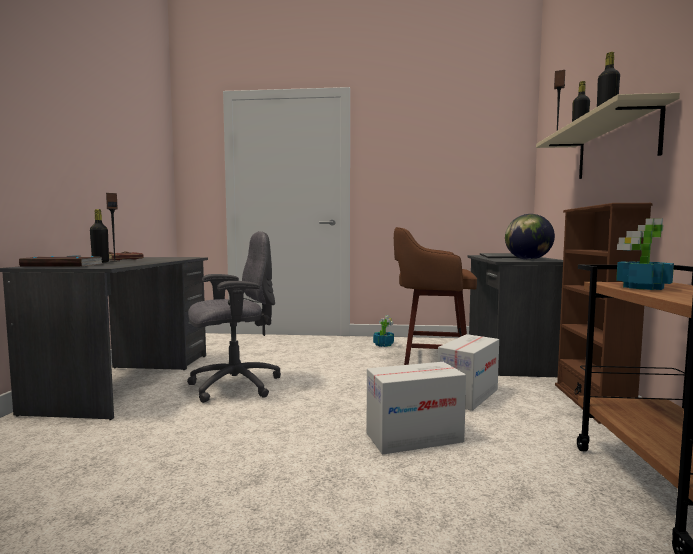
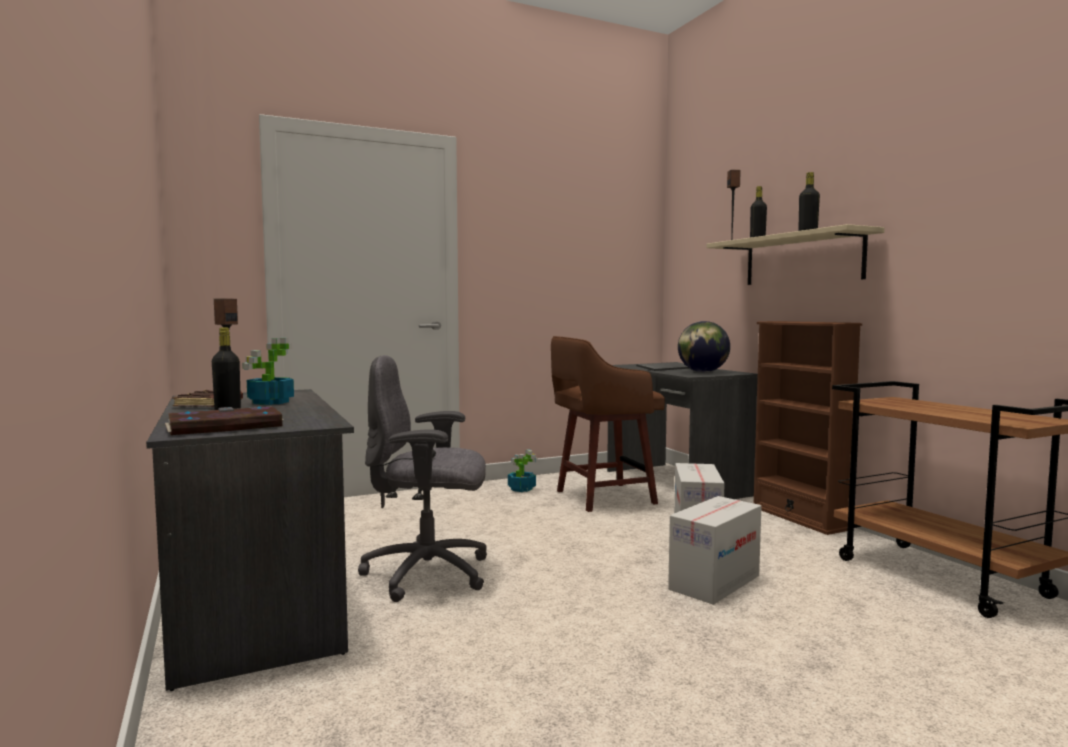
camera: 30 degrees left, 0 degrees up
(233, 386) = (429, 574): grey office chair -> grey office chair turned 120 degrees counterclockwise
(642, 287) = (901, 405): potted plant -> potted plant (270, 402)

